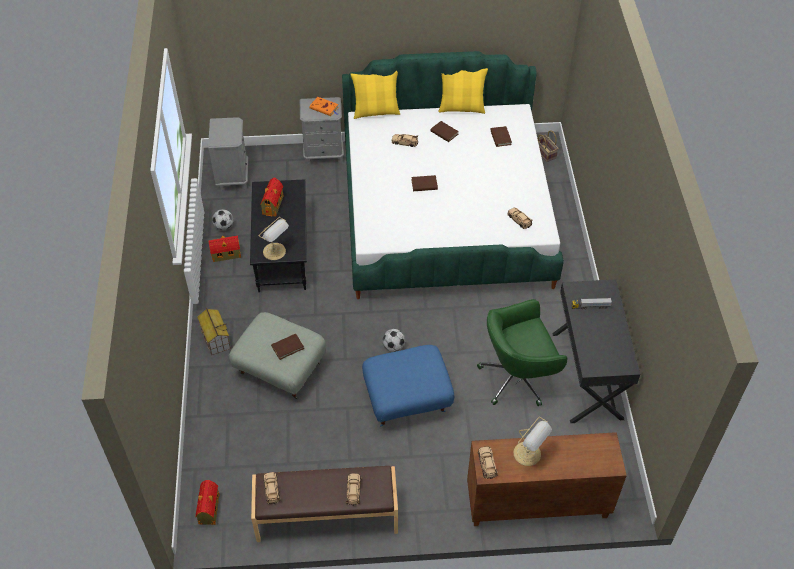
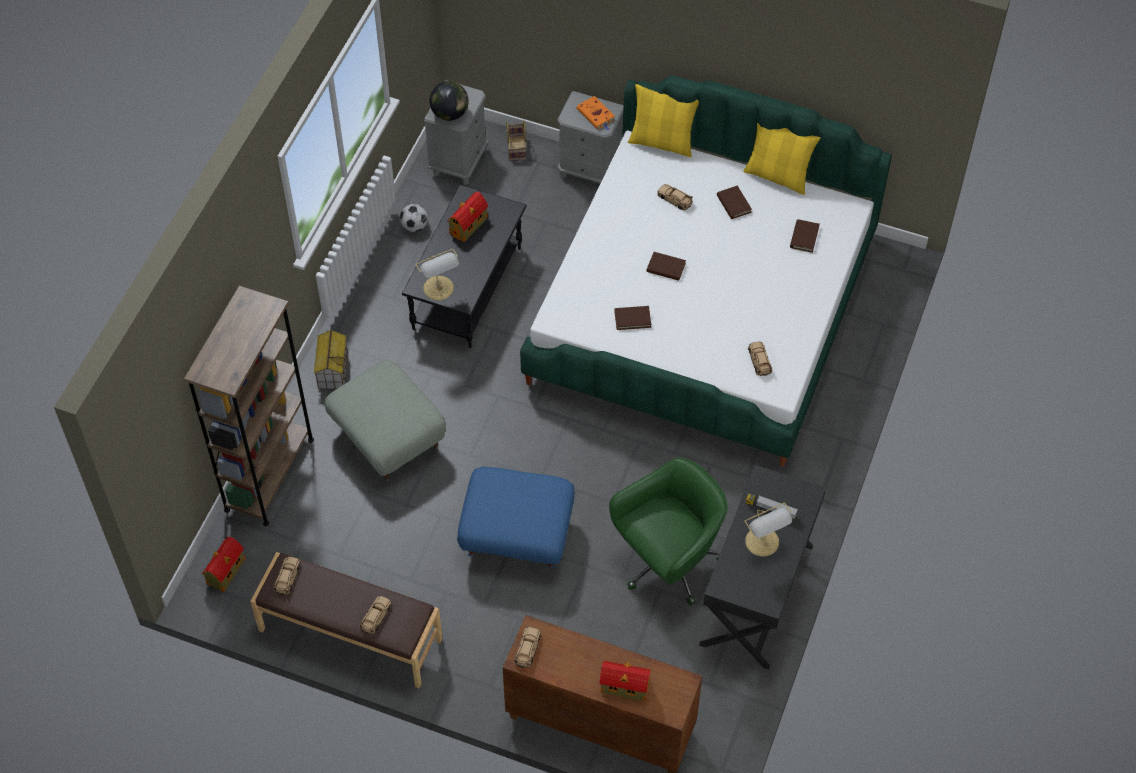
camera: 25 degrees right, 5 degrees up
(206, 427) = (269, 474): none -> brown bookcase
(224, 138) = (450, 114): none -> globe
(227, 254) = (399, 266): toy house -> toy house (626, 687)
(287, 347) = (393, 416): brown book -> brown book (632, 319)
(393, 346) = (537, 463): football -> none
(518, 377) = (667, 562): green office chair -> green office chair turned 135 degrees clockwise
(528, 454) = (581, 658): table lamp -> table lamp (763, 543)
(545, 153) = (886, 274): basket -> basket (517, 149)

